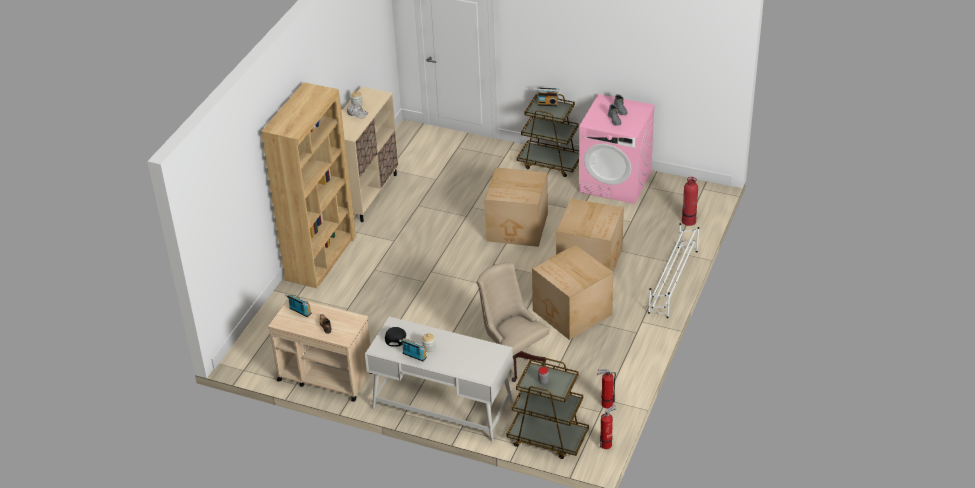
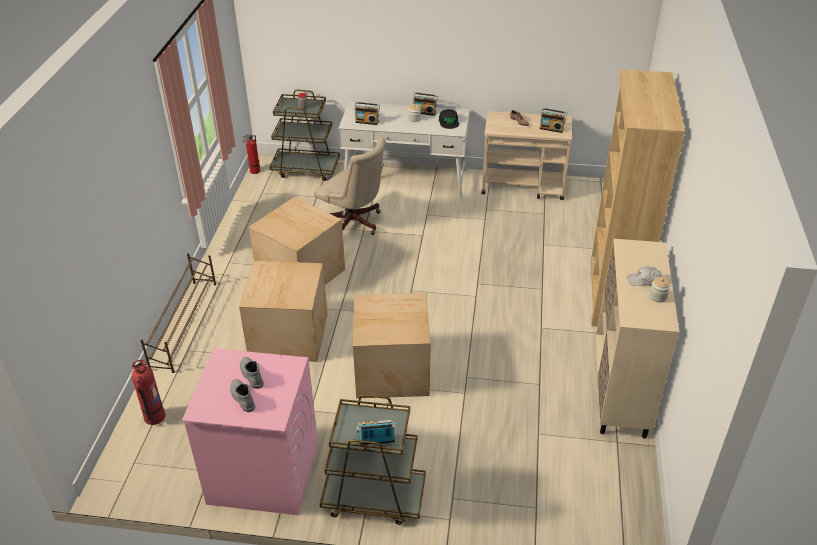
camera: 165 degrees right, 0 degrees up
(479, 351) = (367, 121): none -> radio
(605, 404) = (257, 198): fire extinguisher -> none
(672, 282) = (185, 324): white shoe rack -> brown shoe rack

